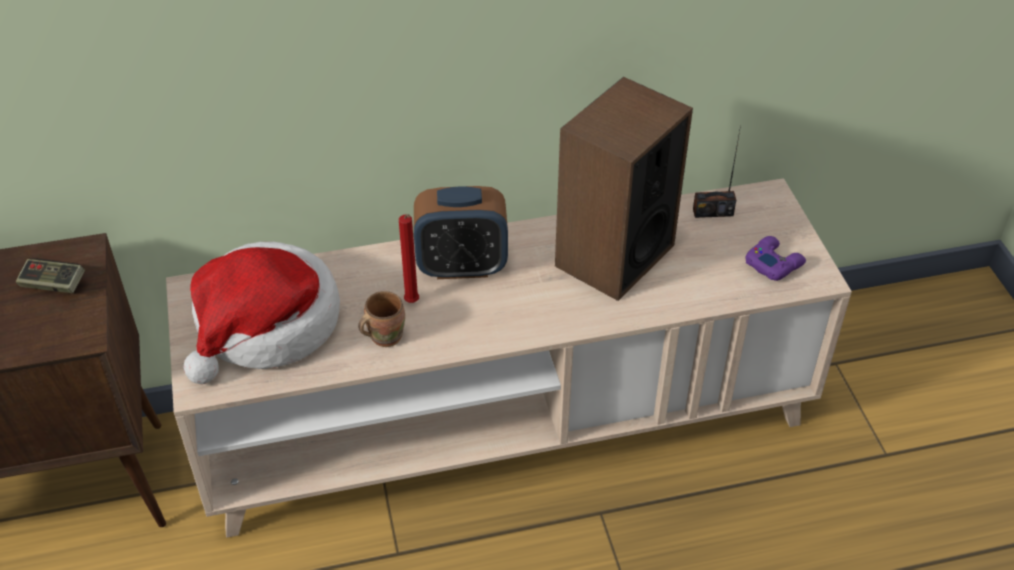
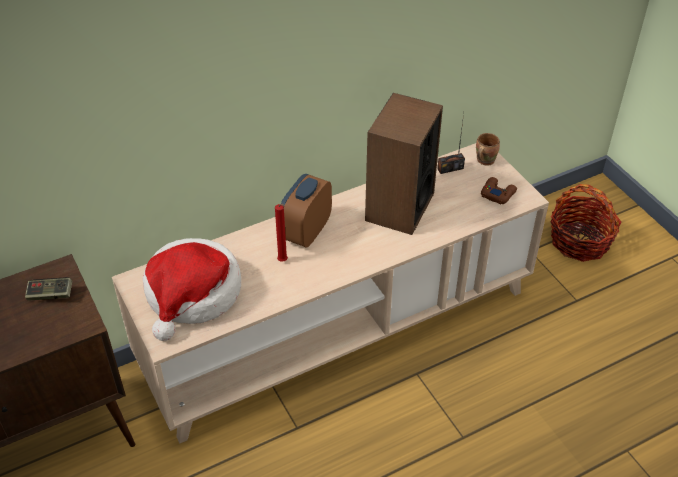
camera: 15 degrees left, 0 degrees up
(383, 336) = (272, 286): brown mug -> brown mug (483, 160)
(462, 266) = (306, 232): alarm clock -> alarm clock turned 135 degrees clockwise
(773, 263) = (497, 193): purple game controller -> brown game controller
(920, 364) = (580, 241): none -> basket

